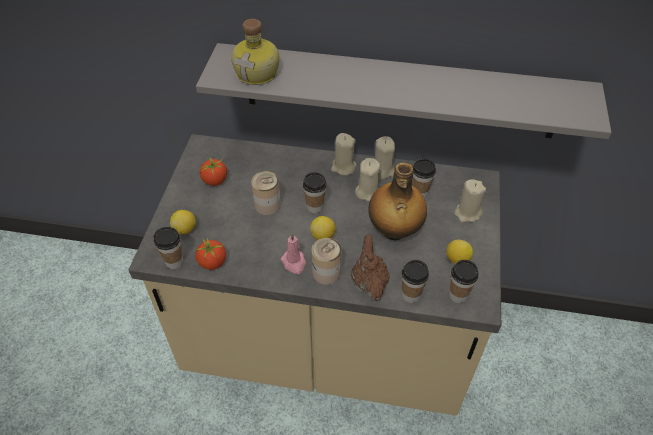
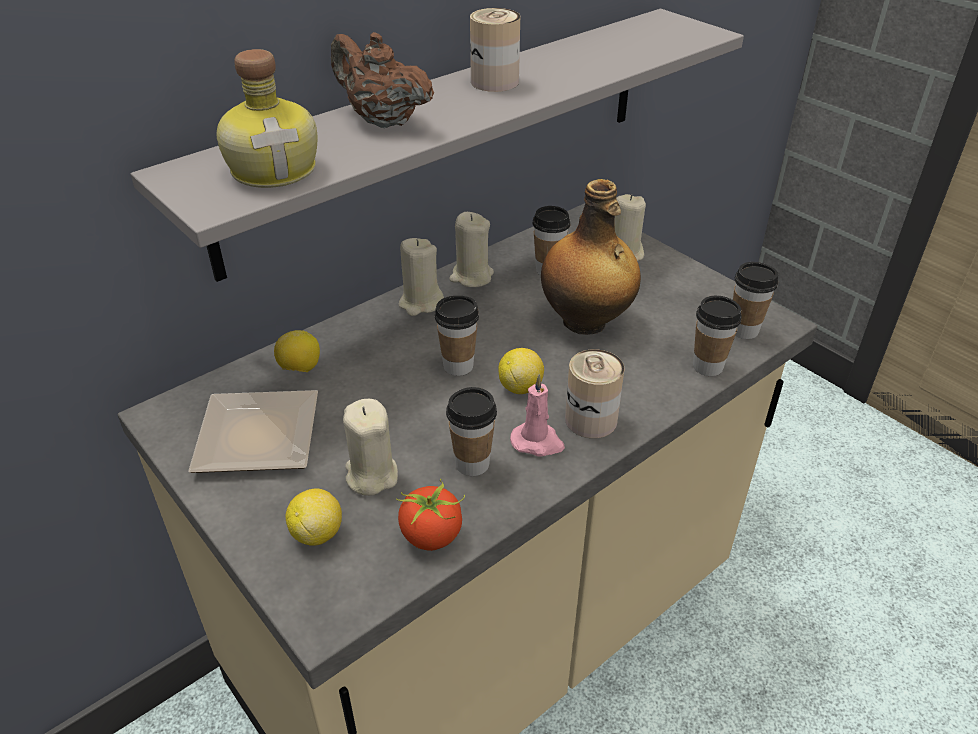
camera: 50 degrees left, 10 degrees down
(174, 262) = (372, 587): cup -> cup (472, 464)
(215, 180) = (261, 439): tomato -> plate
(267, 205) = (392, 409): can -> can (494, 82)
(367, 192) = (492, 307): beige candle -> beige candle (371, 475)
(368, 282) = (649, 390): brown teapot -> brown teapot (382, 121)
(457, 259) = (687, 301): lemon -> lemon (300, 369)

